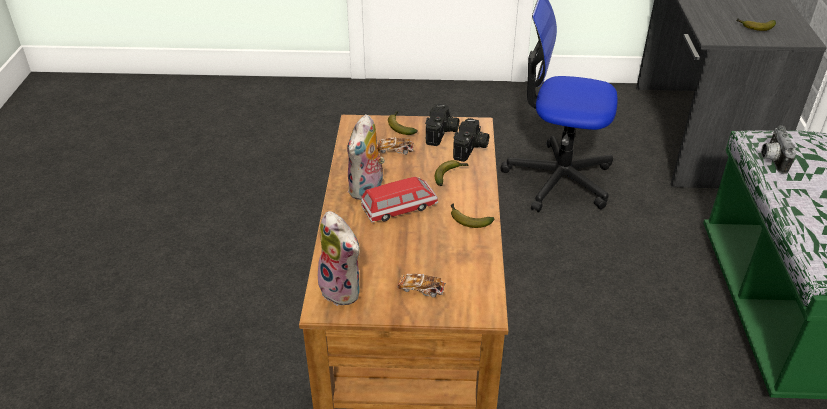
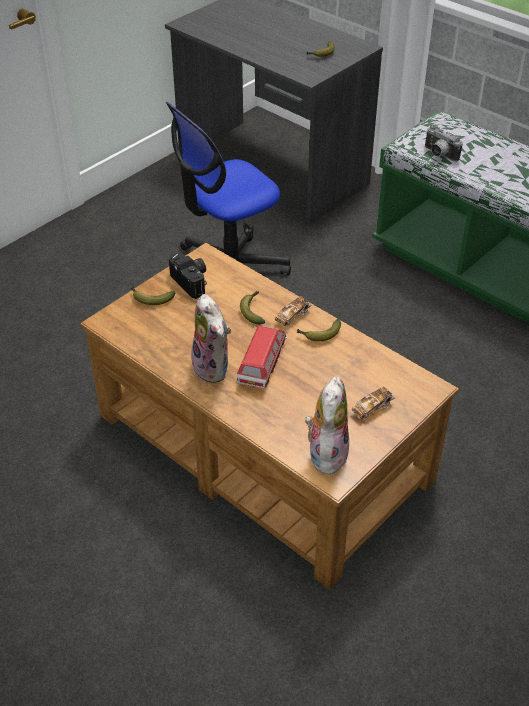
camera: 50 degrees left, 5 degrees up
(343, 289) = (326, 452): plush toy -> plush toy turned 75 degrees counterclockwise
(394, 151) = (180, 321): toy car -> toy car (293, 316)
(471, 149) = (233, 279): camera -> none

